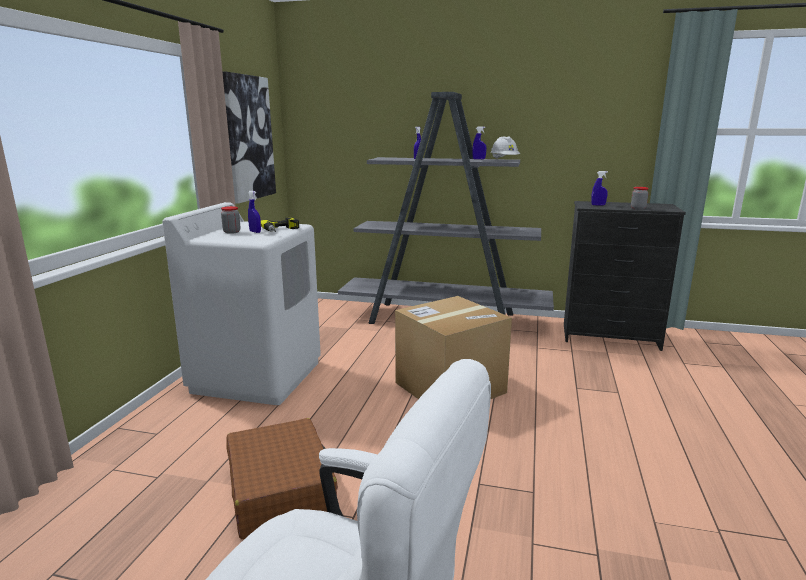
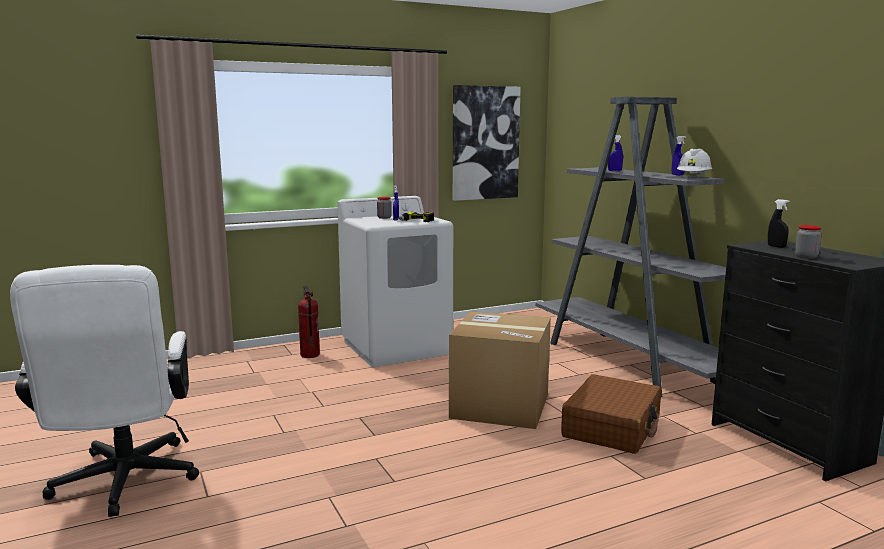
camera: 50 degrees right, 5 degrees down
(180, 424) = (309, 355): none -> fire extinguisher
(281, 490) = (283, 404): brown suitcase -> brown suitcase (612, 427)
(598, 205) = (776, 246): blue spray bottle -> black spray bottle

